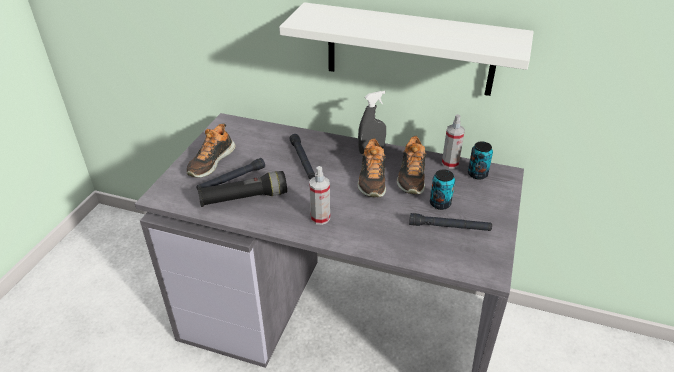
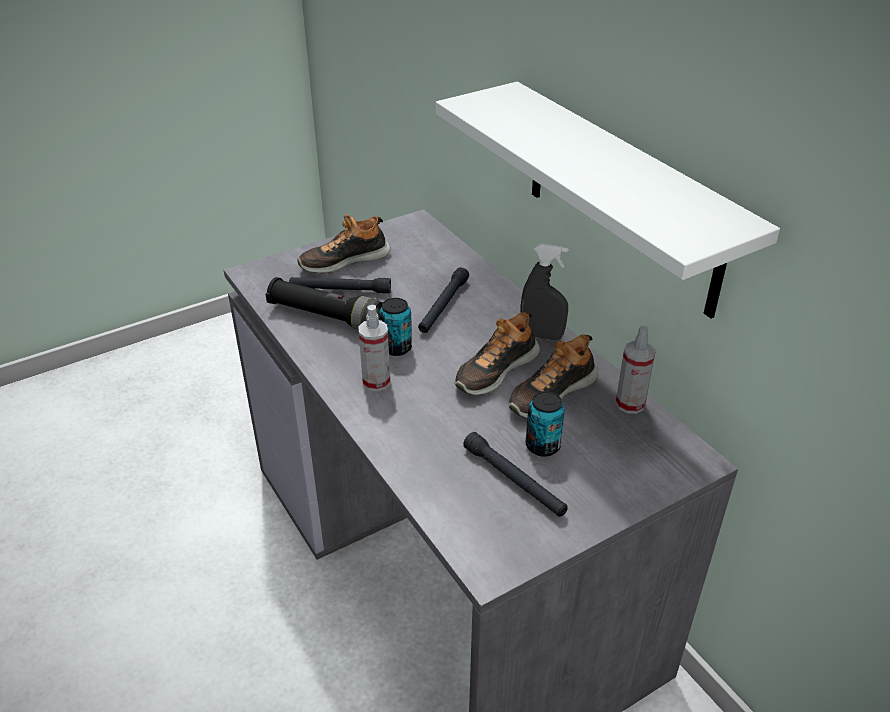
camera: 40 degrees right, 0 degrees up
(477, 174) = (650, 438): can -> can (396, 348)

